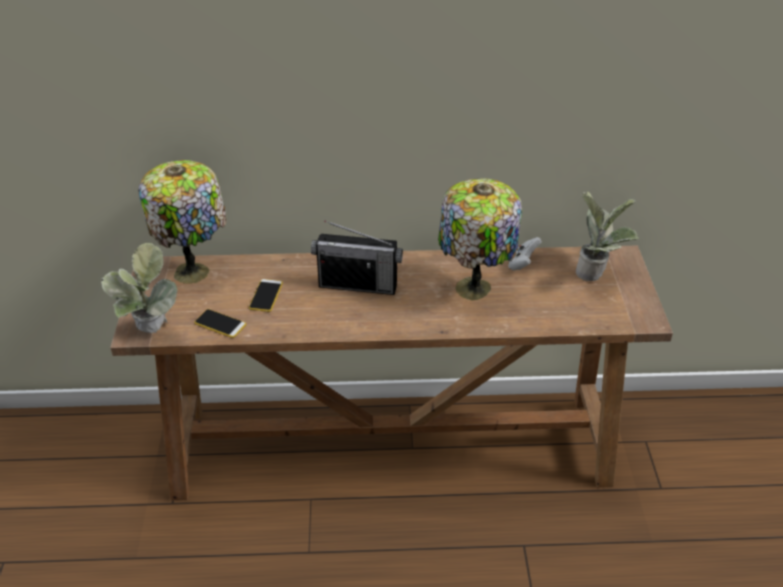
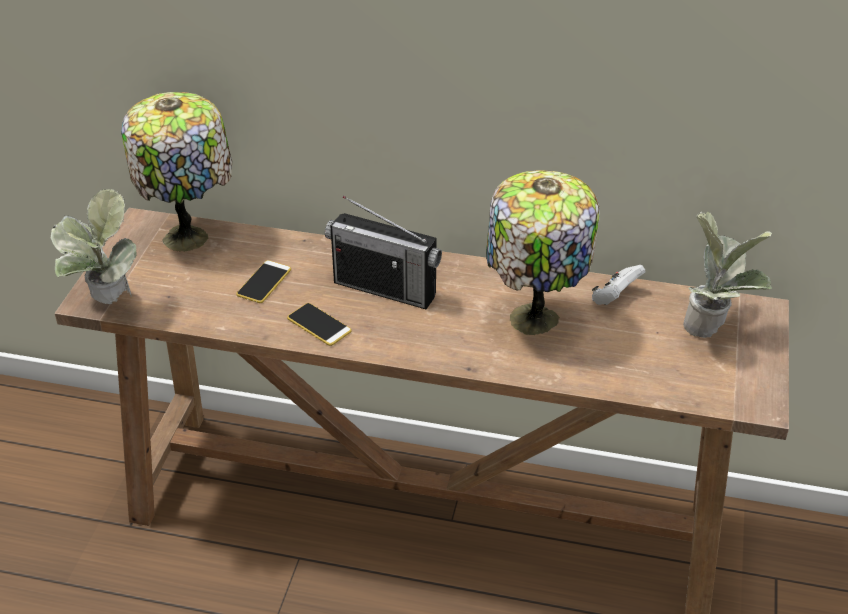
camera: 15 degrees right, 0 degrees up
(220, 324) = (194, 308): phone -> phone (319, 325)

